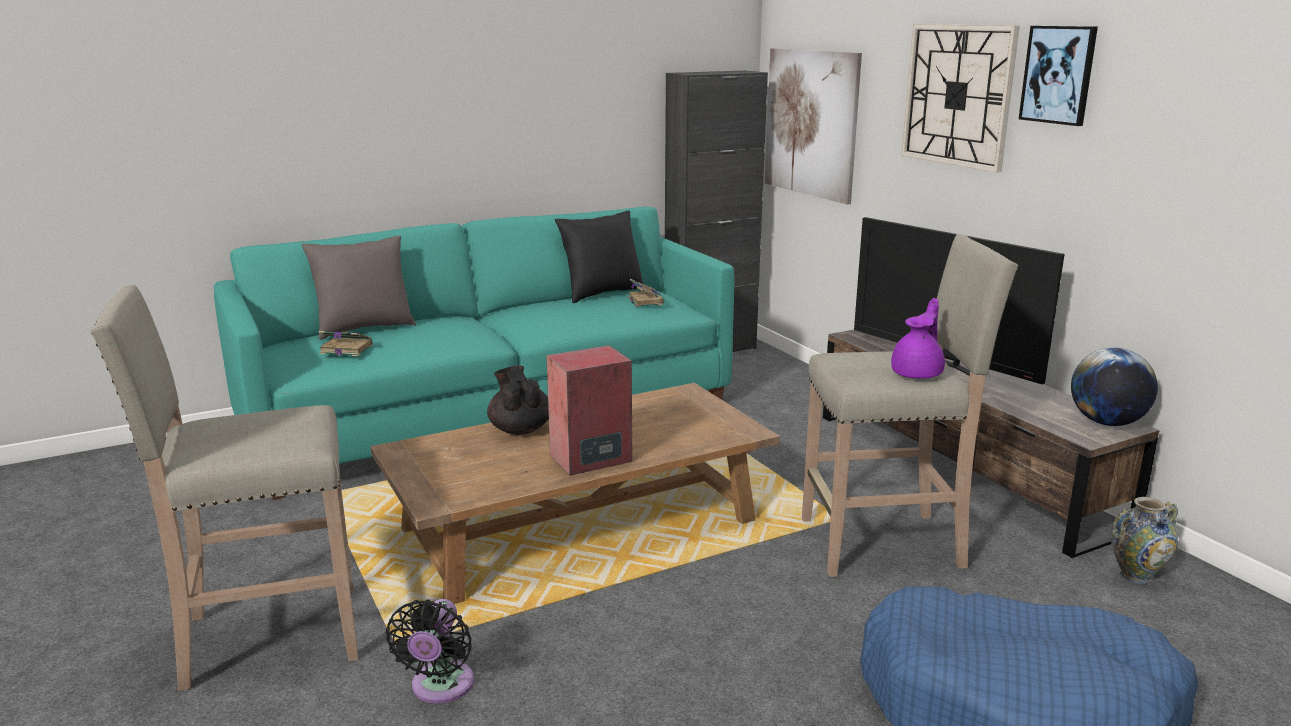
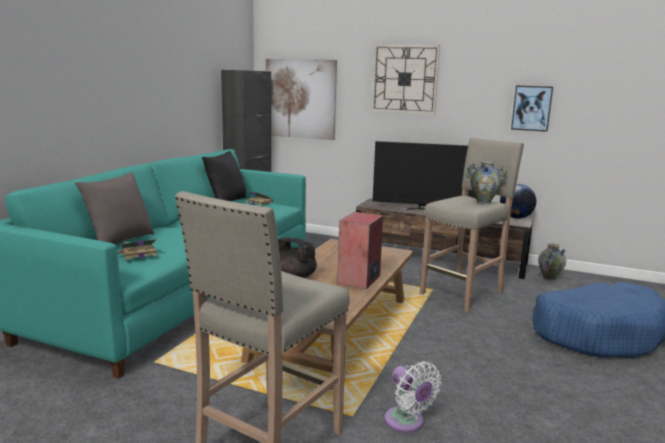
camera: 40 degrees left, 5 degrees down
(440, 688) = (406, 423): black fan -> white fan
(918, 373) = (483, 202): purple teapot -> vase
(1058, 74) = (464, 67): picture -> picture (531, 108)

